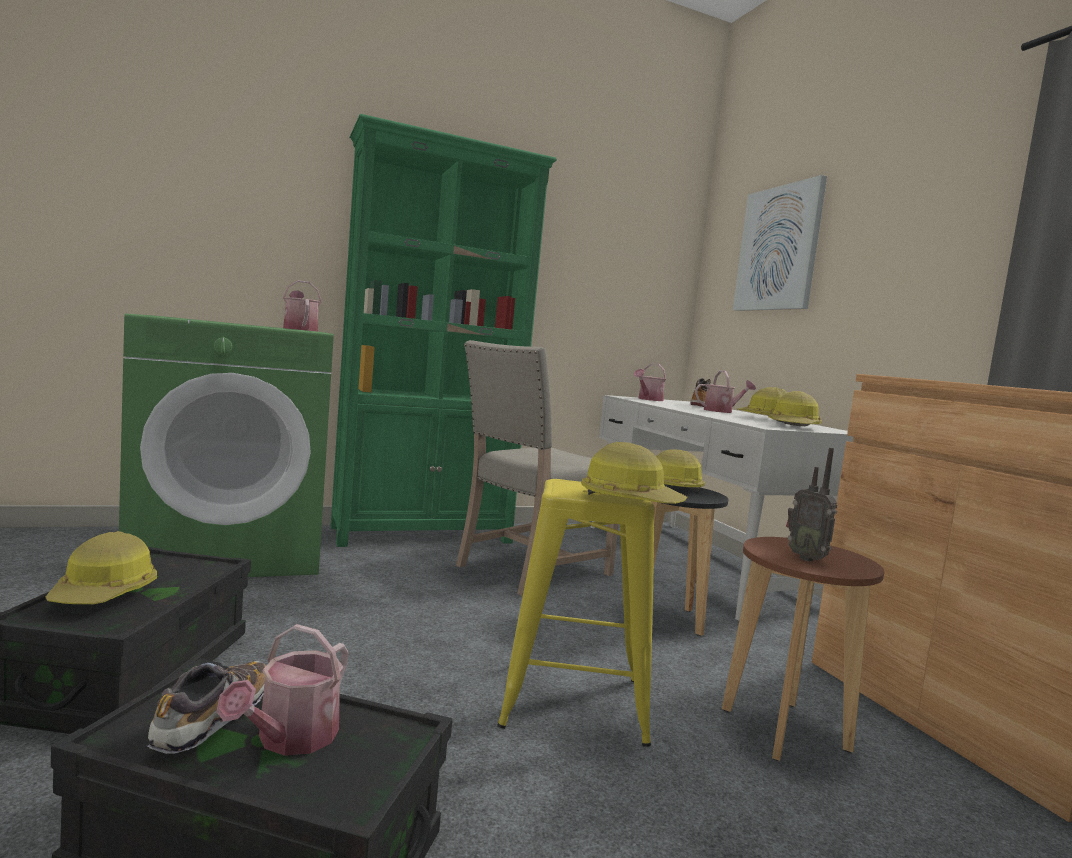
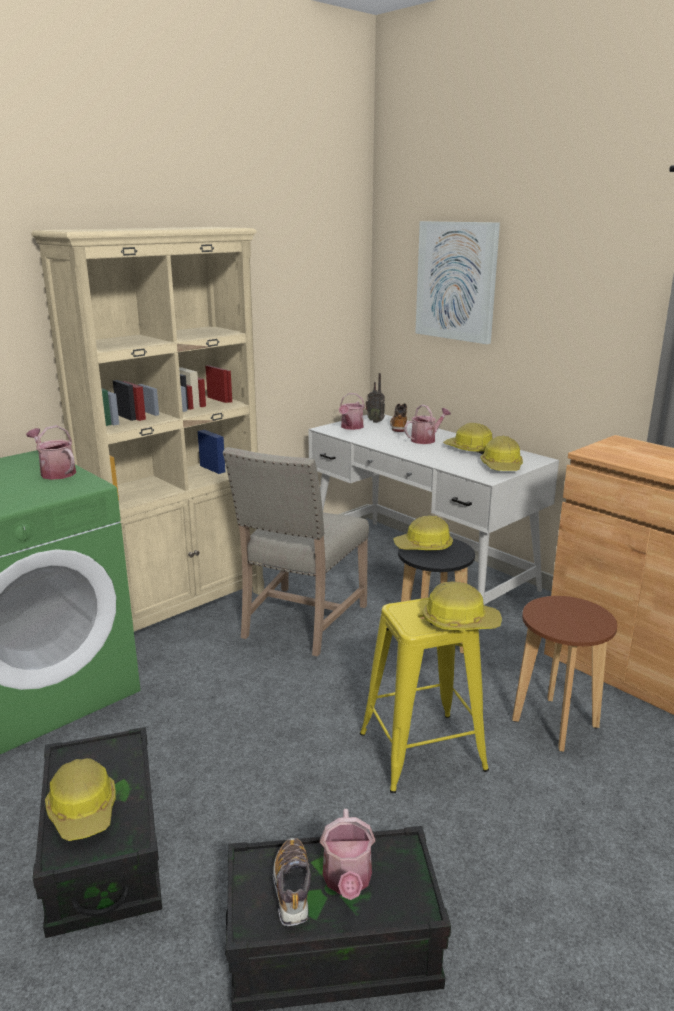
camera: 20 degrees left, 15 degrees up
(423, 535) = (182, 606): green bookcase -> beige bookcase
(807, 558) = (569, 622): radio -> radio (375, 421)

